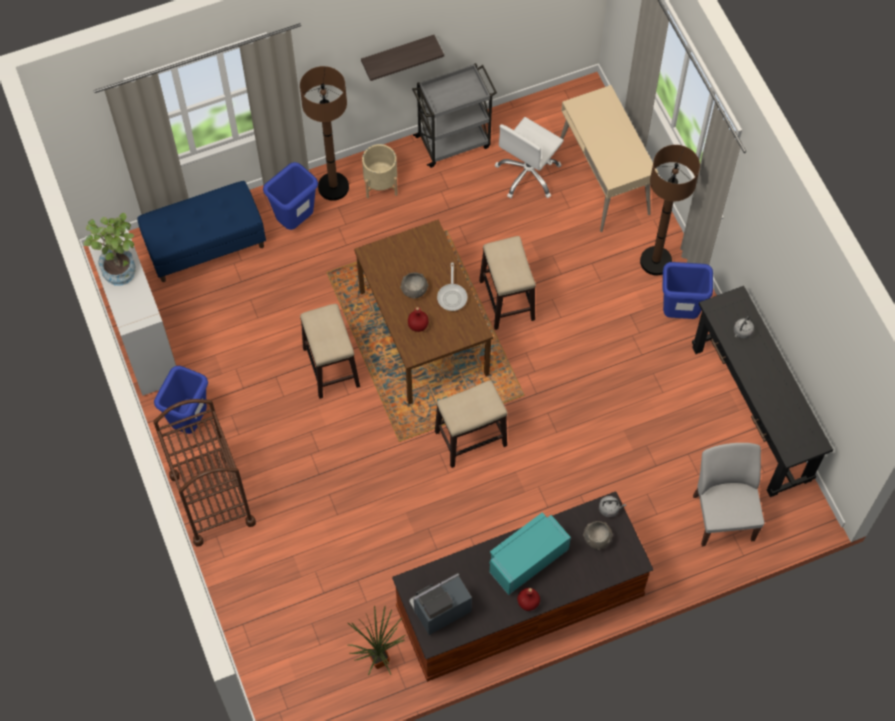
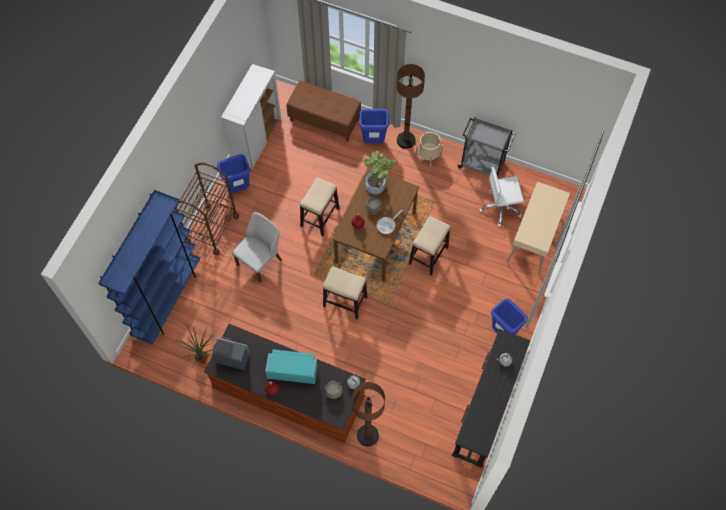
camera: 45 degrees right, 0 degrees up
(120, 267) = (252, 88): potted plant -> potted plant (378, 184)
(206, 245) = (325, 120): blue bench -> brown bench
(254, 634) = (167, 300): none -> blue bookcase
(398, 54) = (468, 92): shelf -> none
(656, 261) = (518, 299): brown floor lamp -> brown floor lamp (367, 435)
(723, 515) = (420, 442): white chair -> white chair (260, 261)

